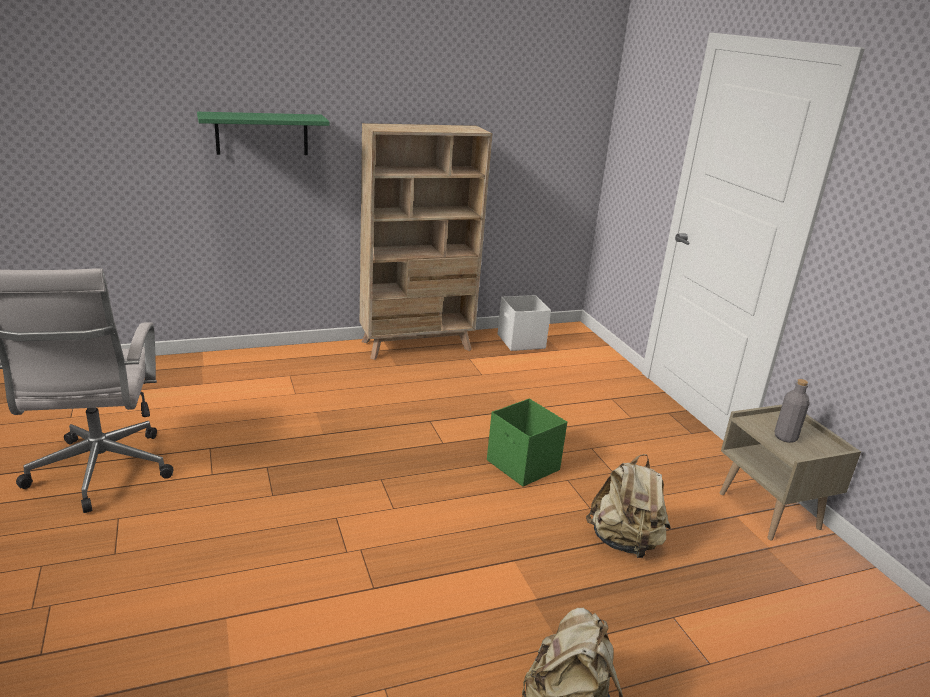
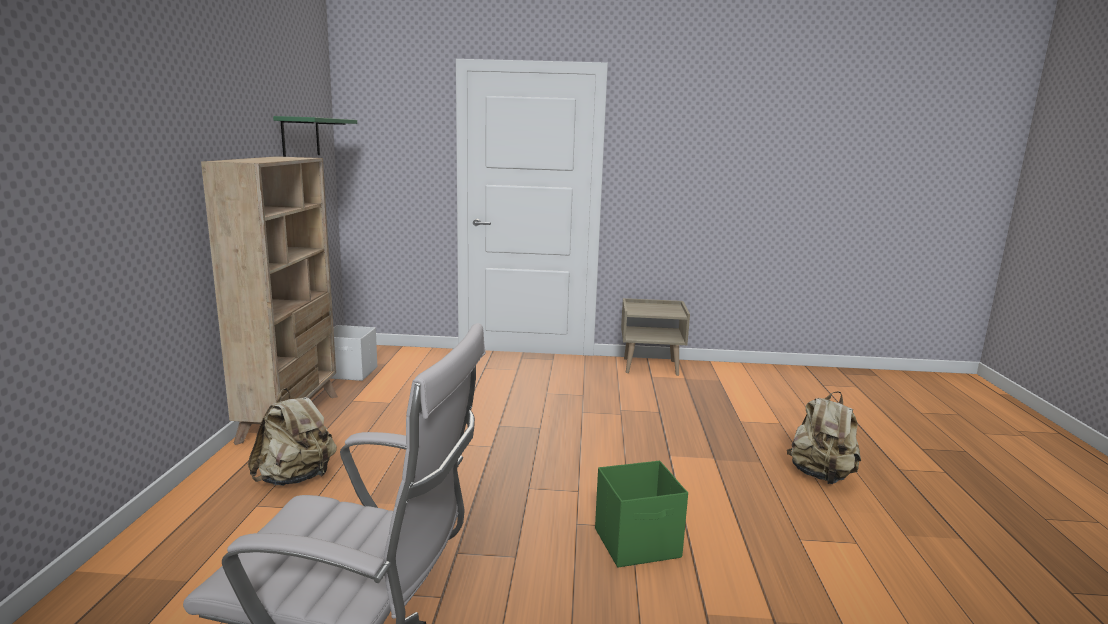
camera: 65 degrees left, 10 degrees down
(262, 134) = (104, 188): green shelf -> green shelf (300, 137)
(523, 466) = (553, 422): green storage box -> green storage box (638, 543)
(624, 542) = (664, 414): beige backpack -> beige backpack (296, 478)
(785, 437) = (656, 310): grey bottle -> none

